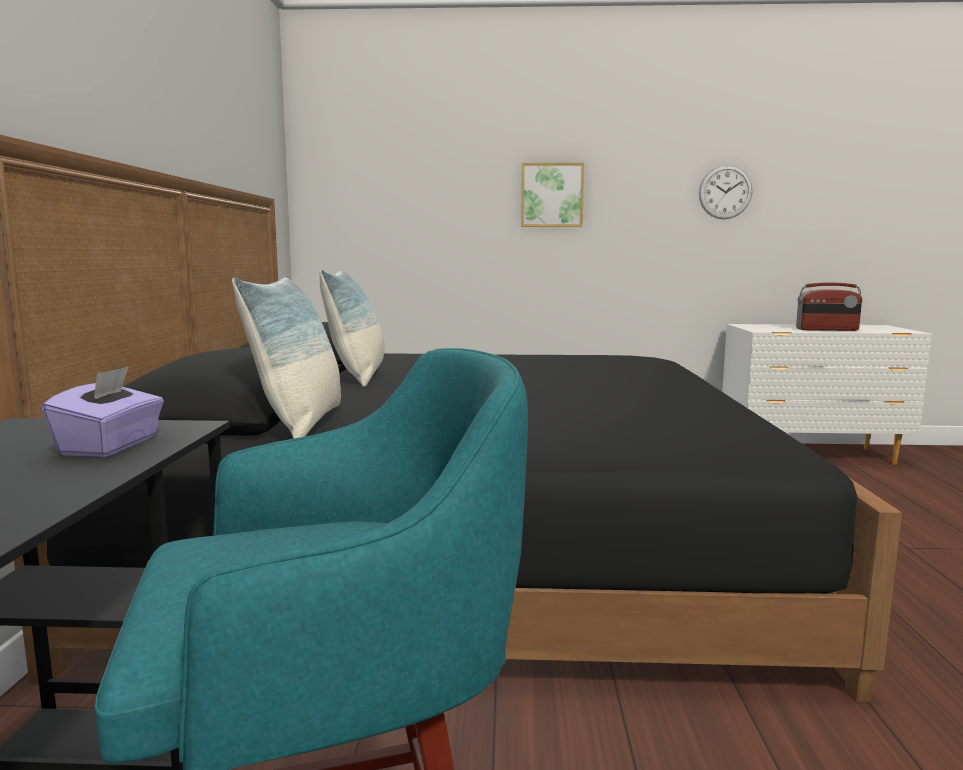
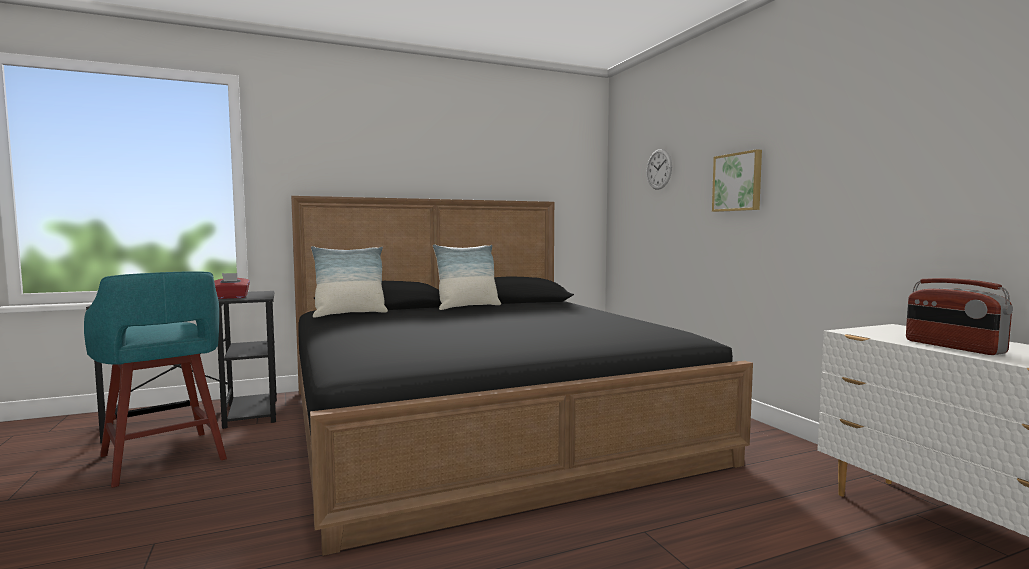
camera: 65 degrees right, 5 degrees down
(111, 446) = (231, 297): purple tissue box -> red tissue box
(725, 192) = (901, 161): wall clock -> wall clock (659, 169)

